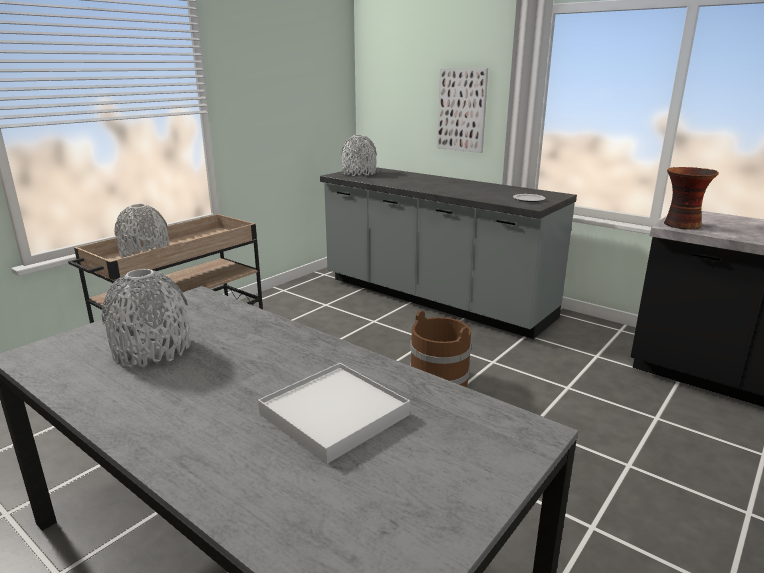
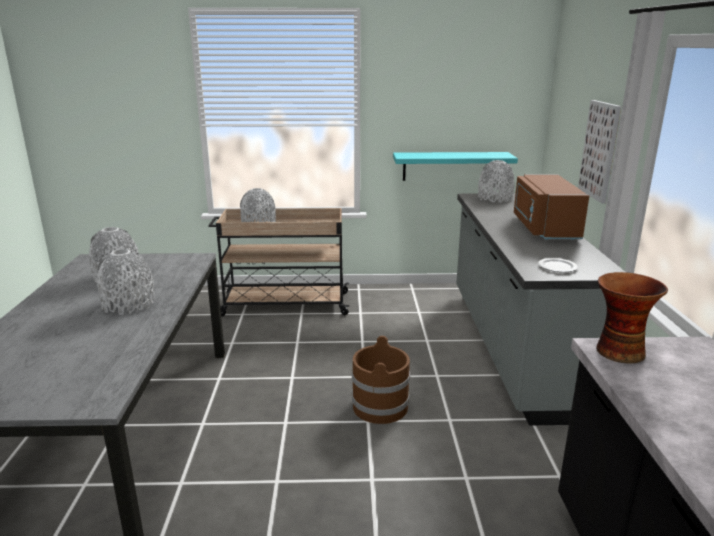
camera: 50 degrees right, 0 degrees up
(265, 361) = (128, 304): none -> grey vase
(292, 151) = (450, 166): none -> turquoise shelf
(334, 414) = (81, 341): white tray -> none
(449, 182) = (543, 228): none -> brown microwave

